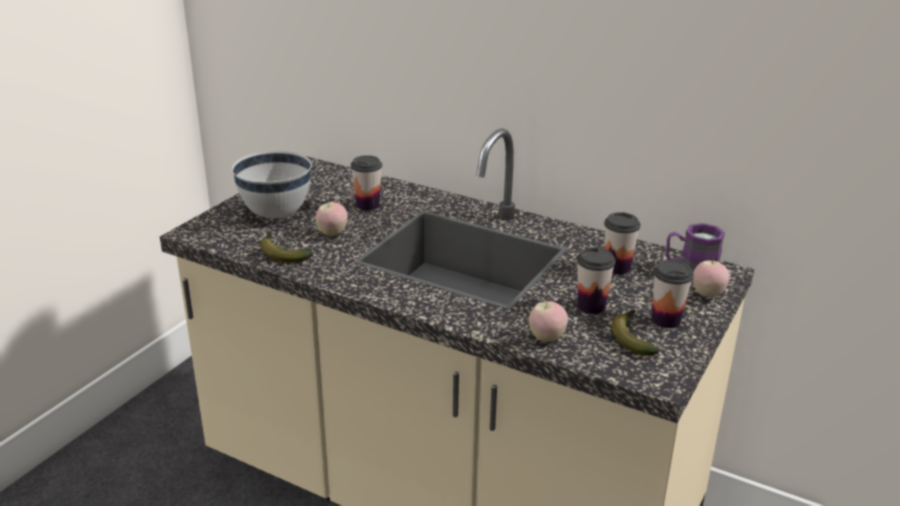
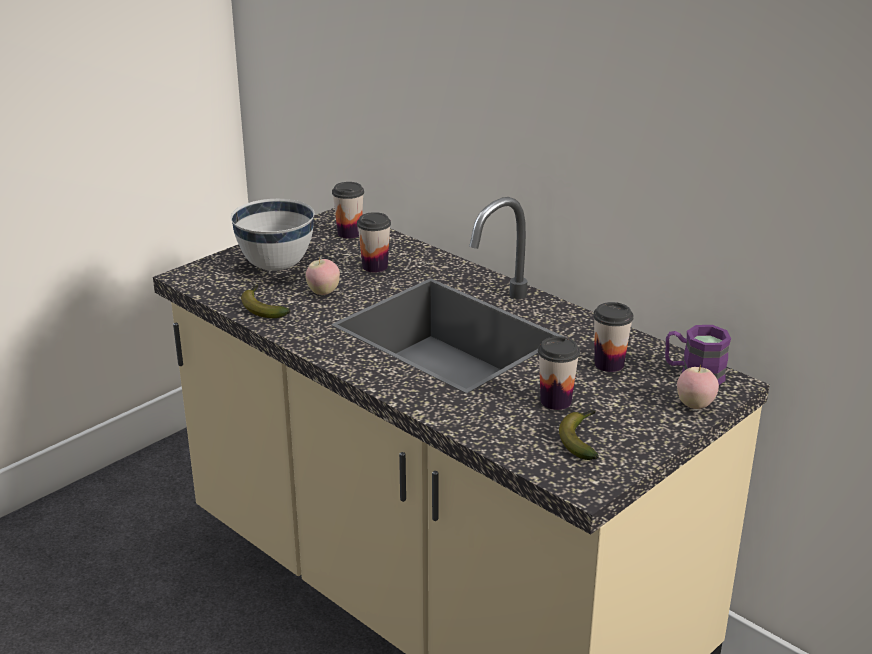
camera: 15 degrees right, 0 degrees up
(547, 338) = (489, 427): apple -> none
(666, 320) = (630, 426): cup -> cup (349, 233)

